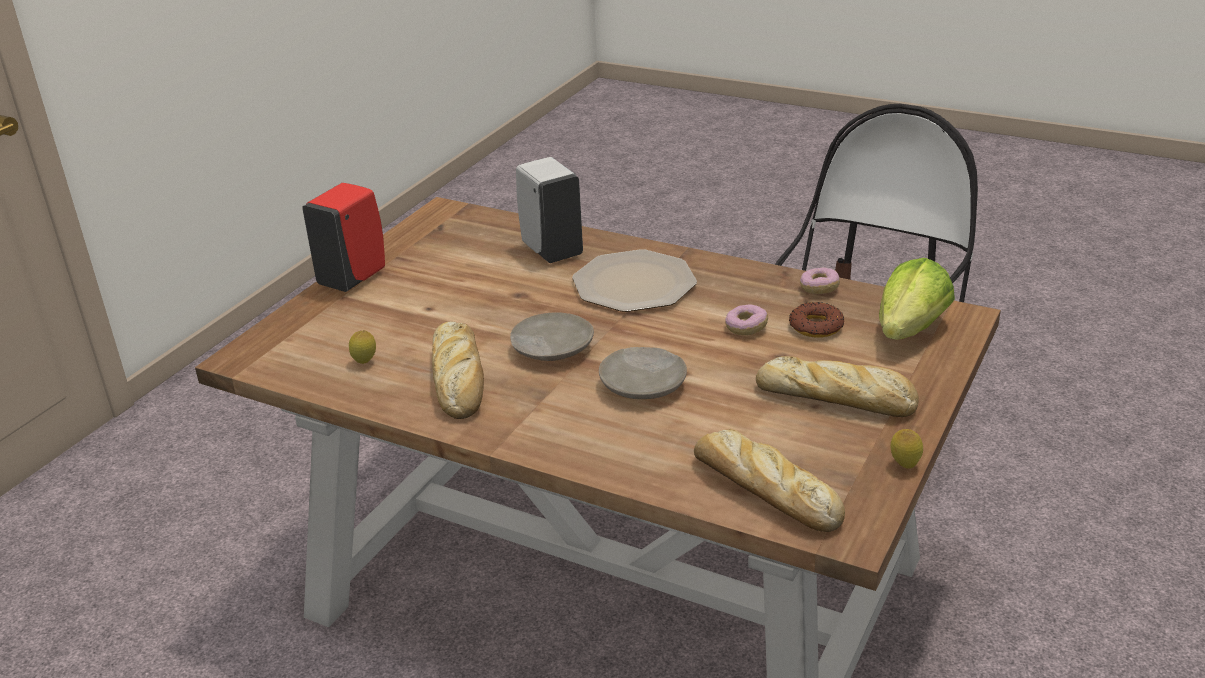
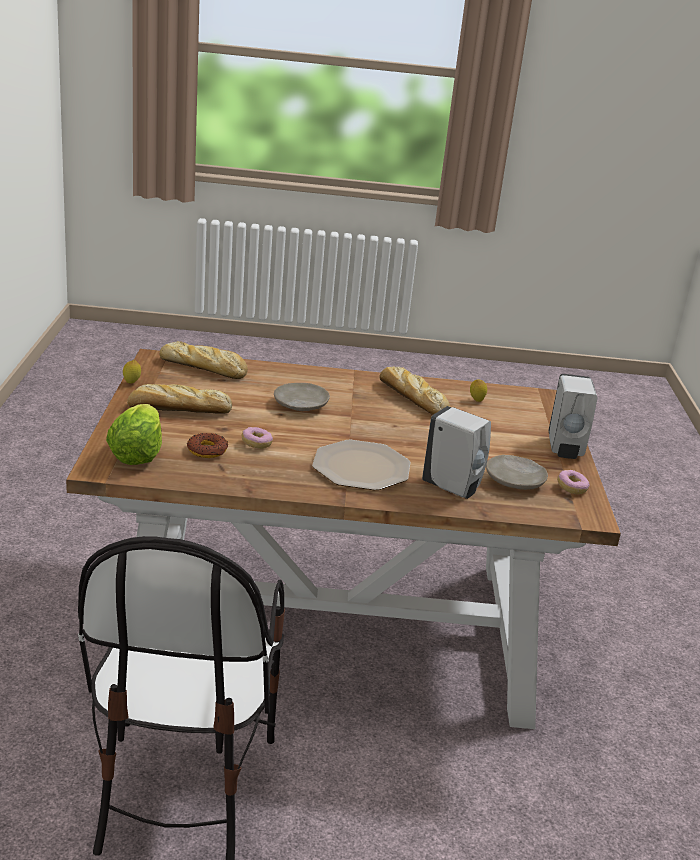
camera: 150 degrees right, 5 degrees down
(354, 278) = (565, 449): red soap dispenser -> white soap dispenser
(552, 348) = (375, 419): beige plate -> beige plate (515, 481)
(819, 289) = (215, 479): donut -> donut (571, 488)

